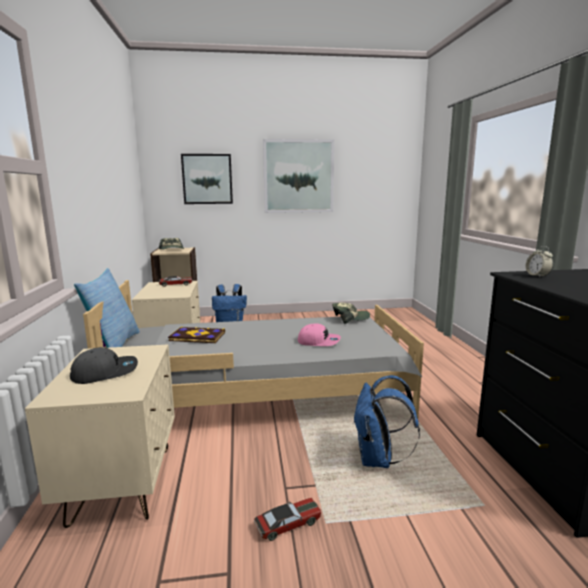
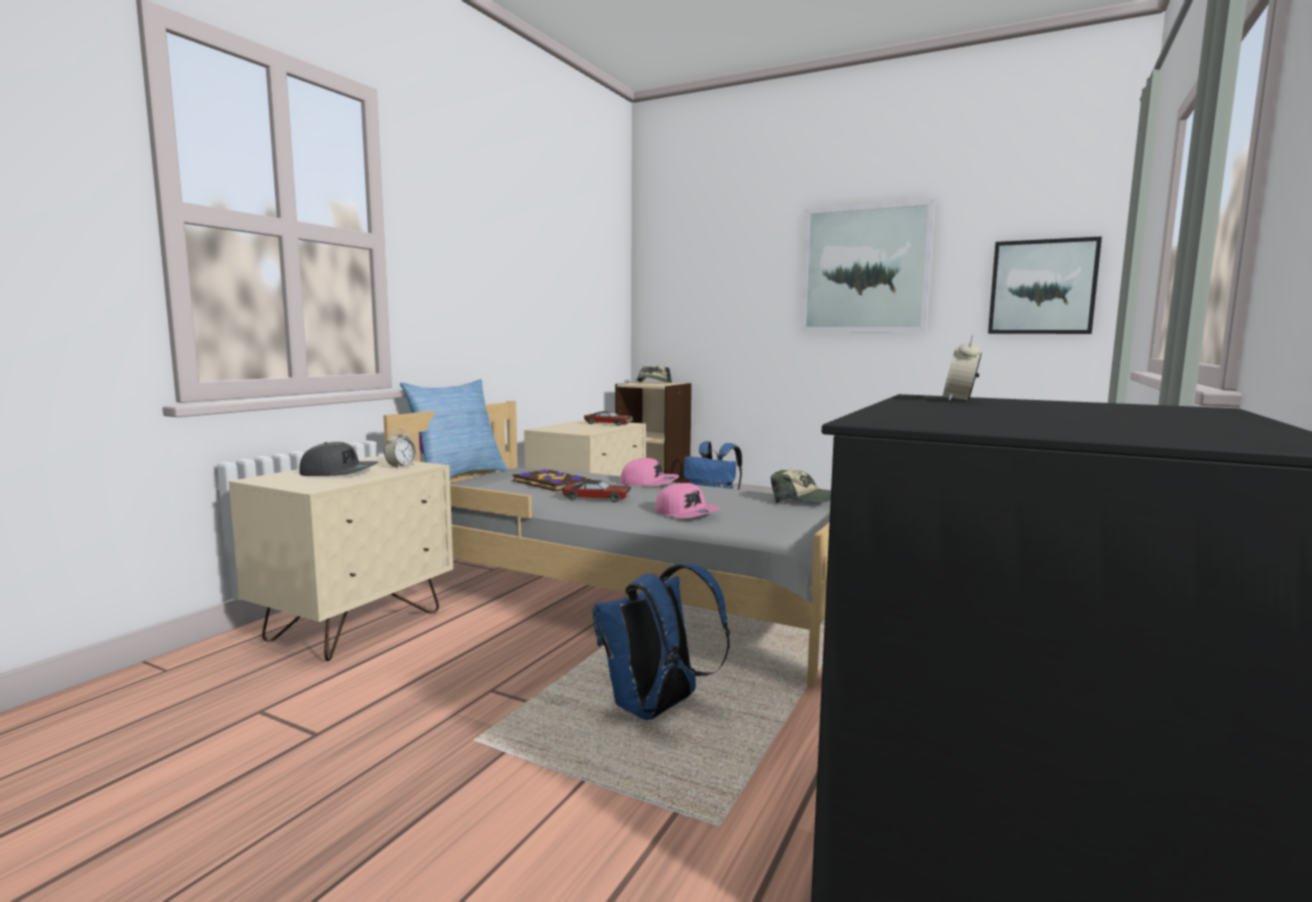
camera: 35 degrees right, 5 degrees down
(138, 354) = (401, 466): none -> alarm clock
(207, 179) = (718, 278): picture -> picture (1042, 287)
(254, 323) = (649, 482): none -> pink cap
(288, 523) = (436, 722): toy car -> toy car (597, 498)

